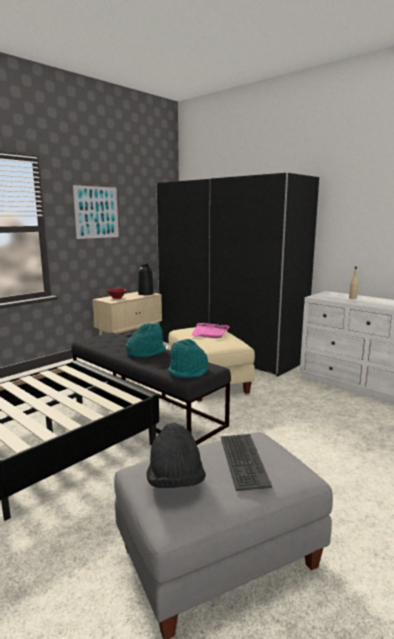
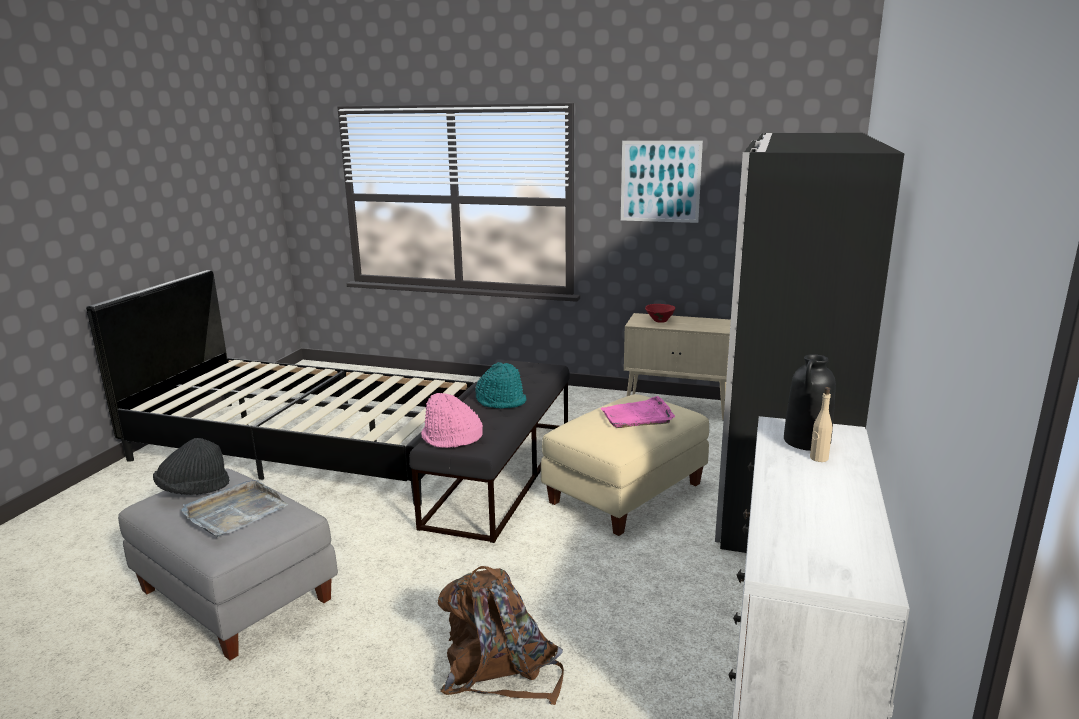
camera: 65 degrees right, 5 degrees up
(146, 293) = (716, 326): black vase -> black vase (807, 442)
(189, 372) = (451, 438): turquoise hat -> pink hat
(242, 460) = (234, 512): keyboard -> grey tray
(355, 449) = (500, 669): none -> brown backpack

